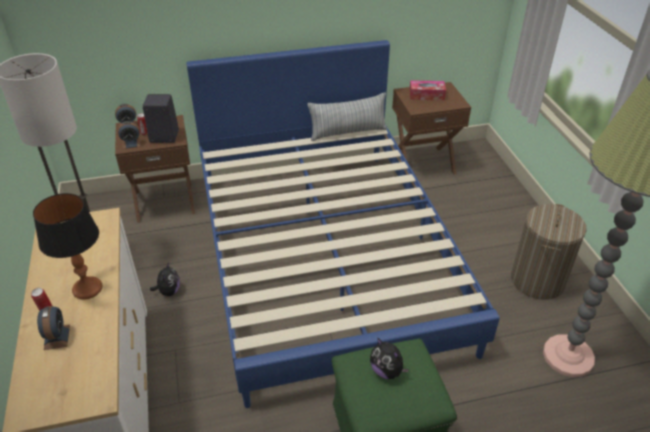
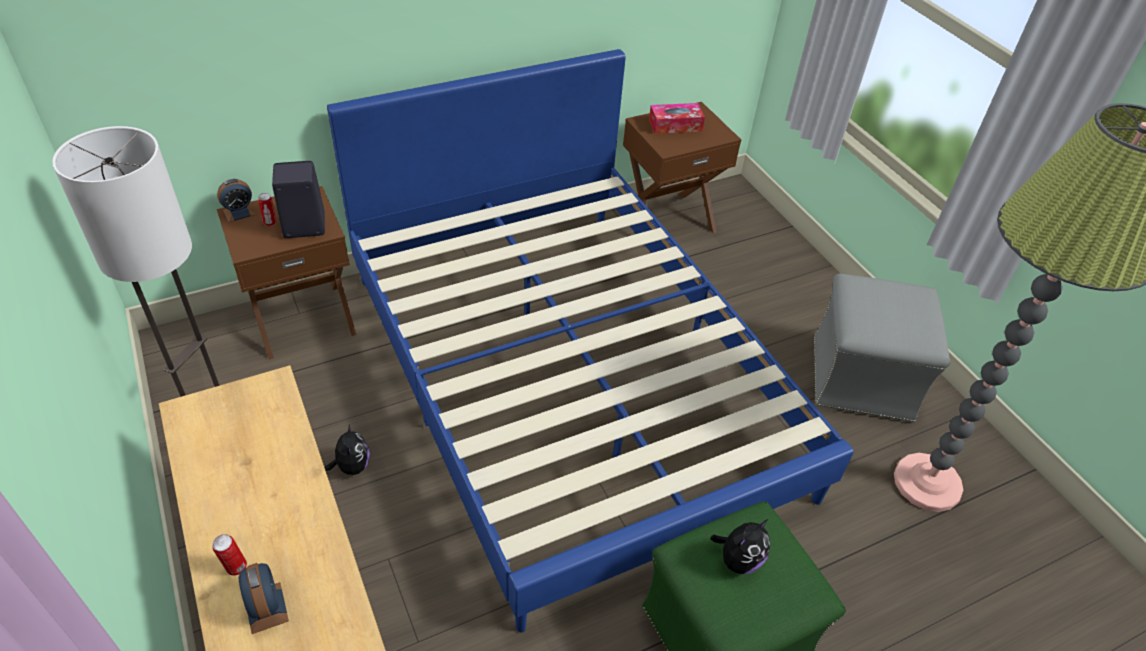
camera: 15 degrees left, 5 degrees up
(88, 289) = (288, 514): table lamp -> none
(131, 143) = (255, 243): alarm clock -> none
(348, 132) = (567, 188): pillow -> none
(387, 371) = (738, 560): plush toy -> plush toy turned 75 degrees counterclockwise
(537, 280) = (862, 379): laundry basket -> grey ottoman

